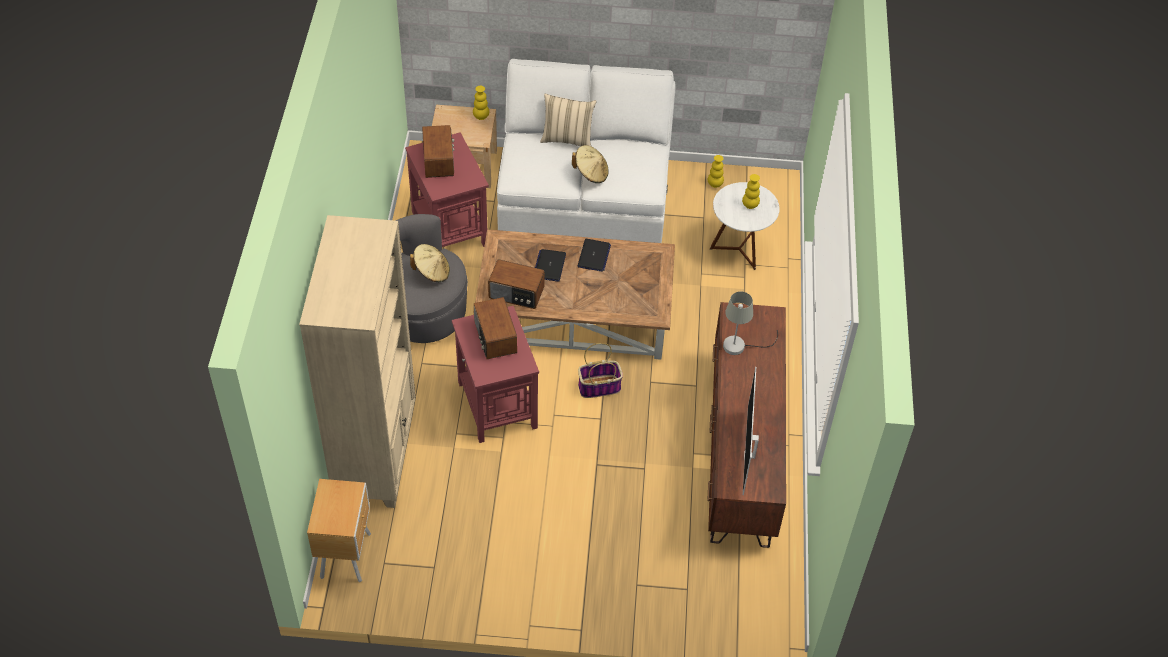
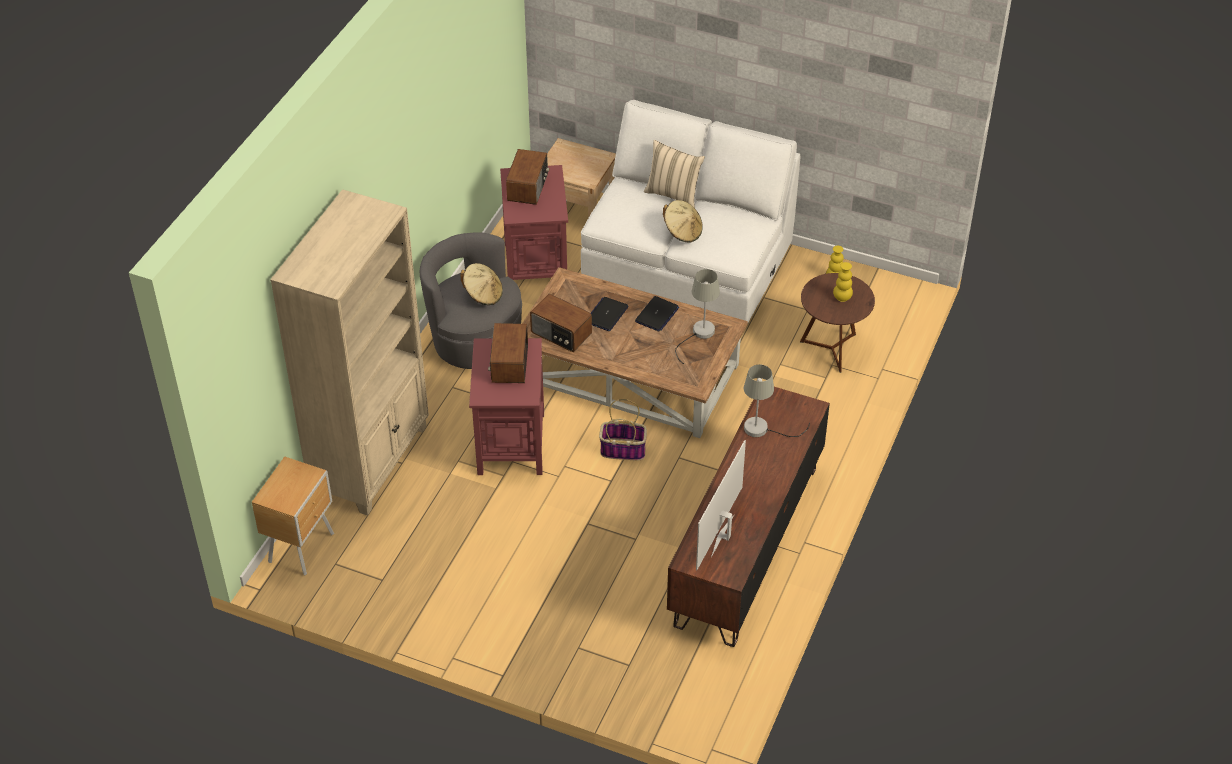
camera: 20 degrees right, 5 degrees down
(481, 116) = (598, 158): yellow vase -> none
(638, 266) = (699, 335): none -> grey table lamp
(739, 250) = (831, 349): white side table -> brown side table

